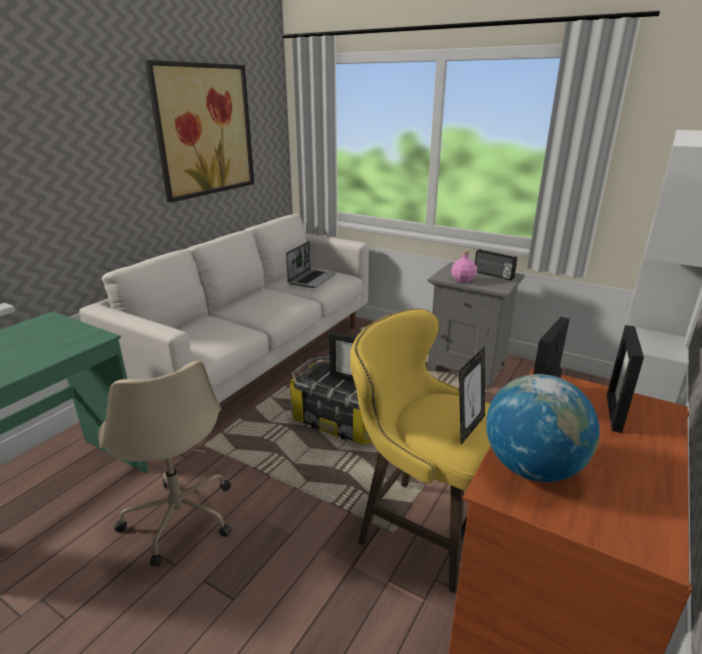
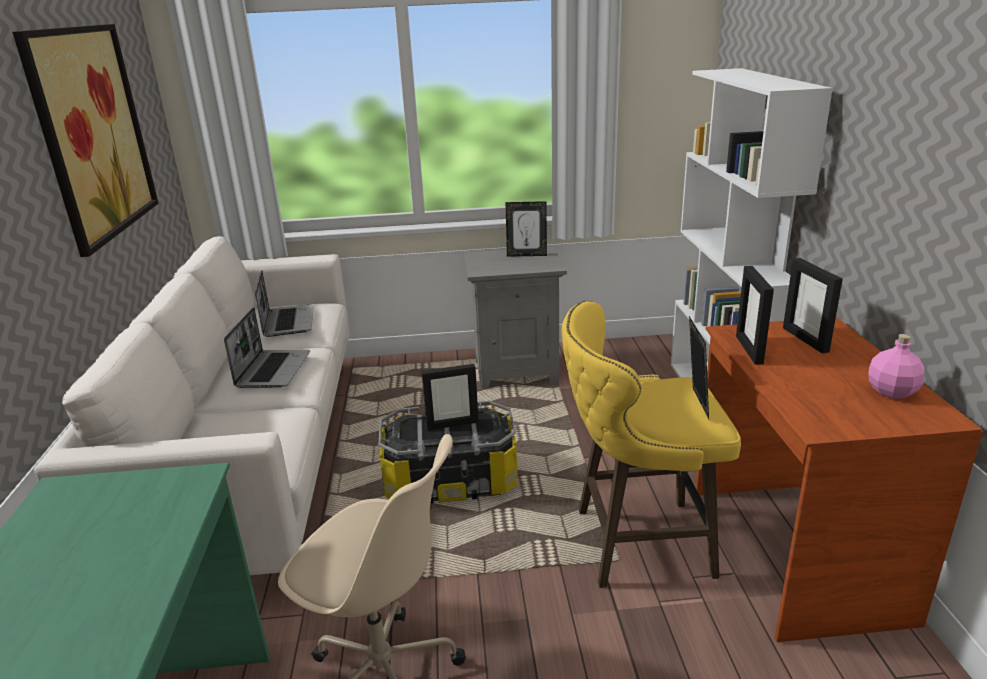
camera: 35 degrees left, 0 degrees up
(268, 304) = (273, 370): none -> laptop
(463, 280) = (505, 268): pink bottle -> pink bottle (890, 391)
(493, 275) = (526, 255): radio -> picture frame
(532, 467) = (816, 402): globe -> none

